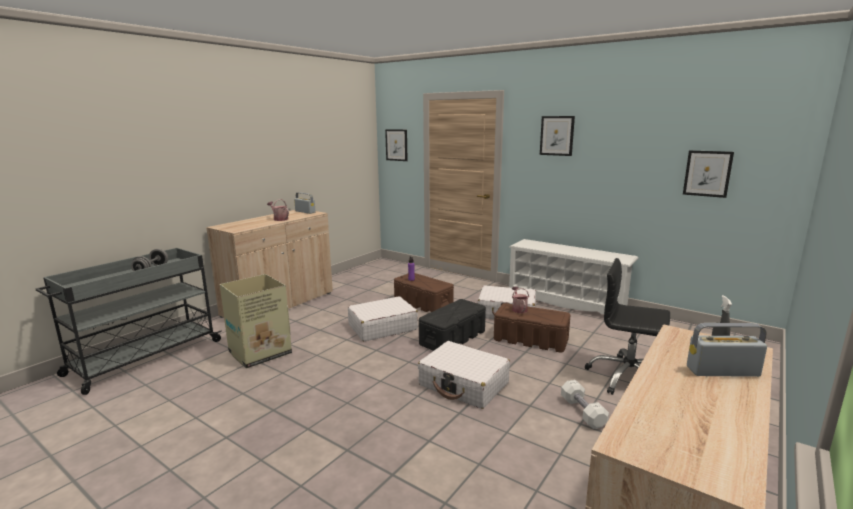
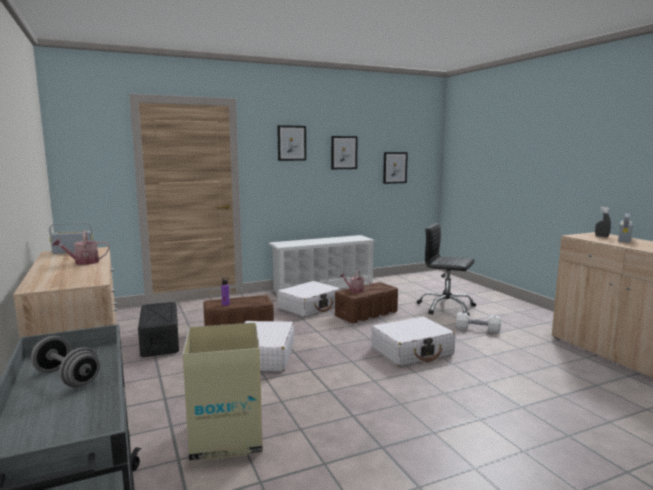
camera: 60 degrees left, 5 degrees down
(396, 145) = (86, 157): picture -> picture (344, 152)
(453, 337) = (328, 335): black storage box -> black storage box (160, 341)
(627, 378) = (446, 307): black office chair -> black office chair turned 60 degrees clockwise

